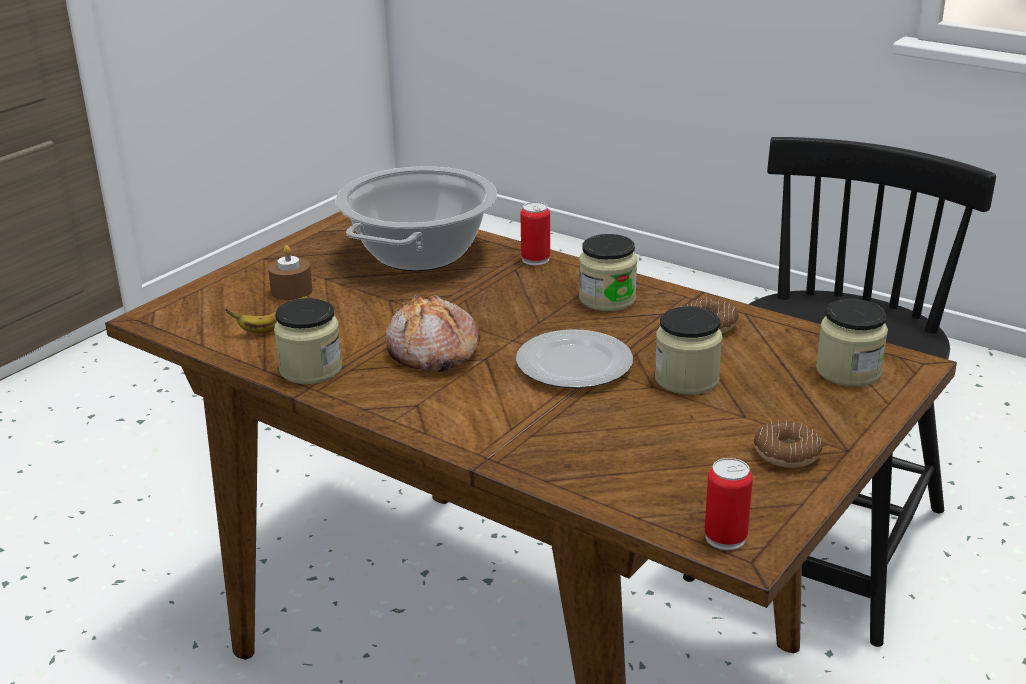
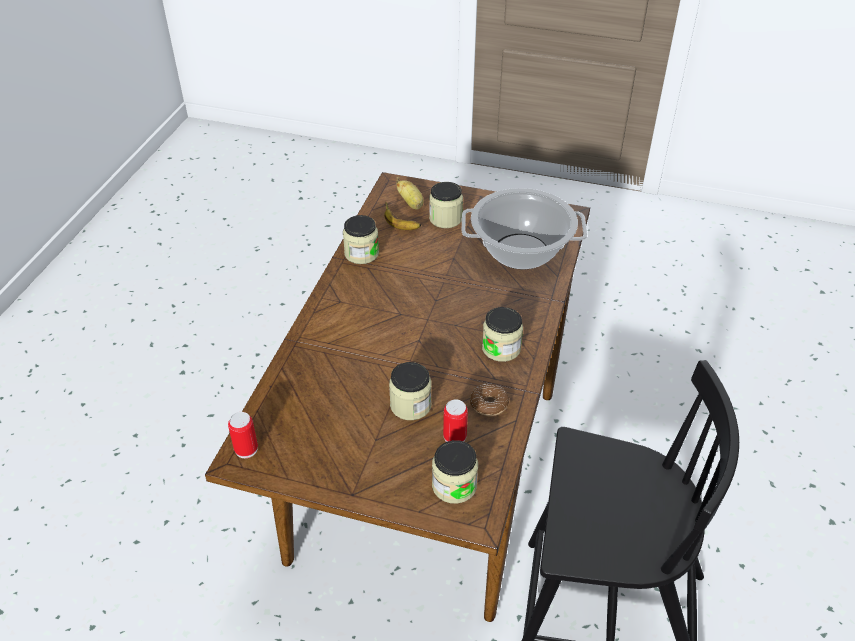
camera: 70 degrees right, 15 degrees up
(223, 310) = (411, 203): none -> banana
(291, 290) = (445, 219): brown candle -> jar
(431, 351) = (399, 291): bread -> none
(535, 259) = (541, 303): can -> can (454, 437)
(573, 366) = (406, 352): plate -> none
(786, 453) = (338, 465): donut -> none

